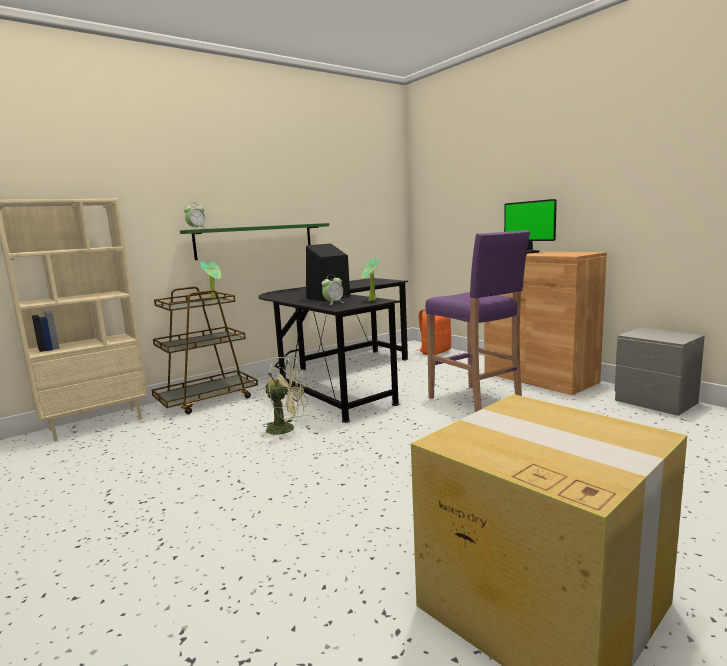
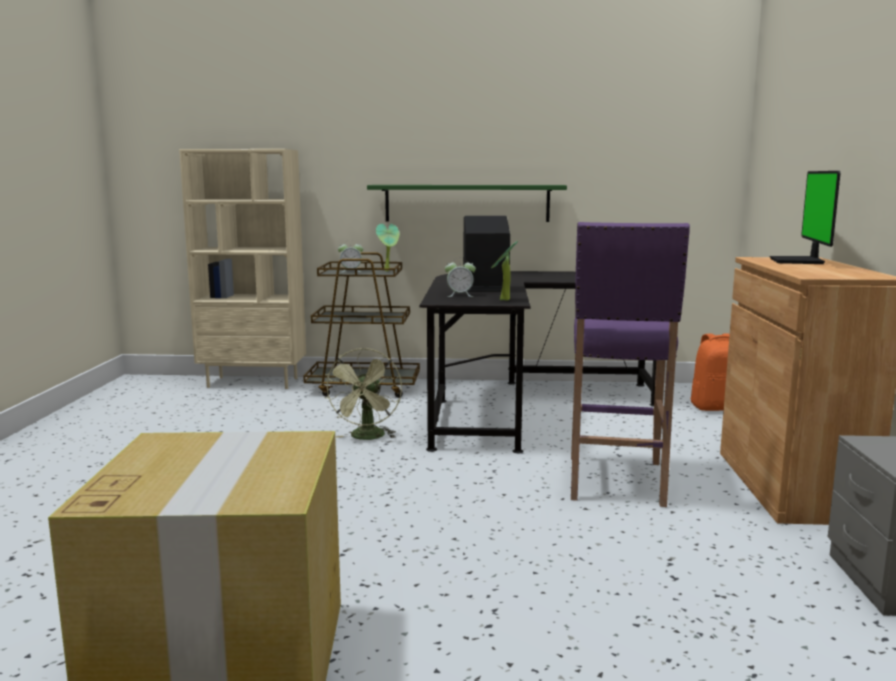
camera: 40 degrees right, 0 degrees up
(196, 229) = (382, 184): alarm clock -> alarm clock (351, 271)
(287, 429) = (367, 438): green fan -> green fan turned 45 degrees clockwise

